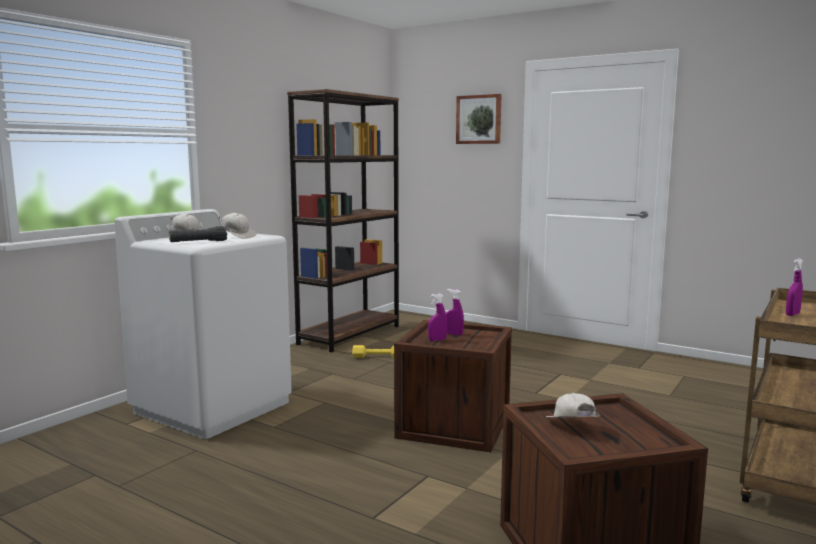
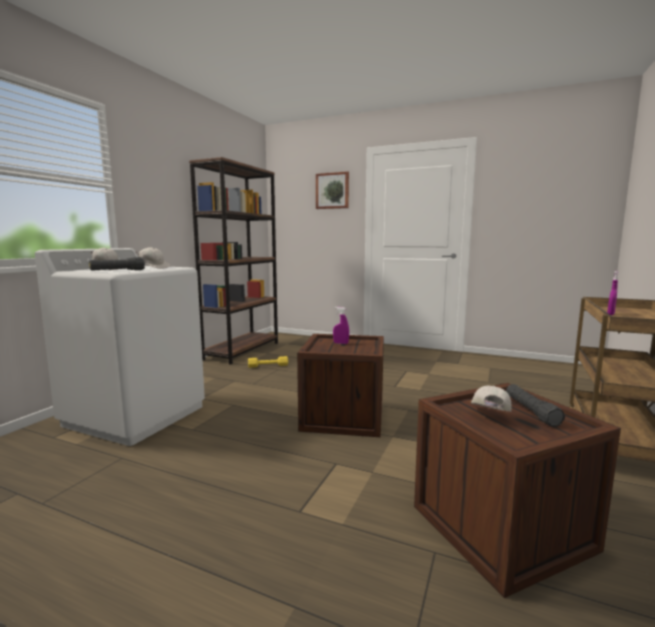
camera: 10 degrees left, 0 degrees up
(437, 340) = (330, 348): purple spray bottle -> none
(571, 428) = (489, 417): white cap -> white cap turned 45 degrees clockwise
(625, 426) = (531, 412): none -> black flashlight

